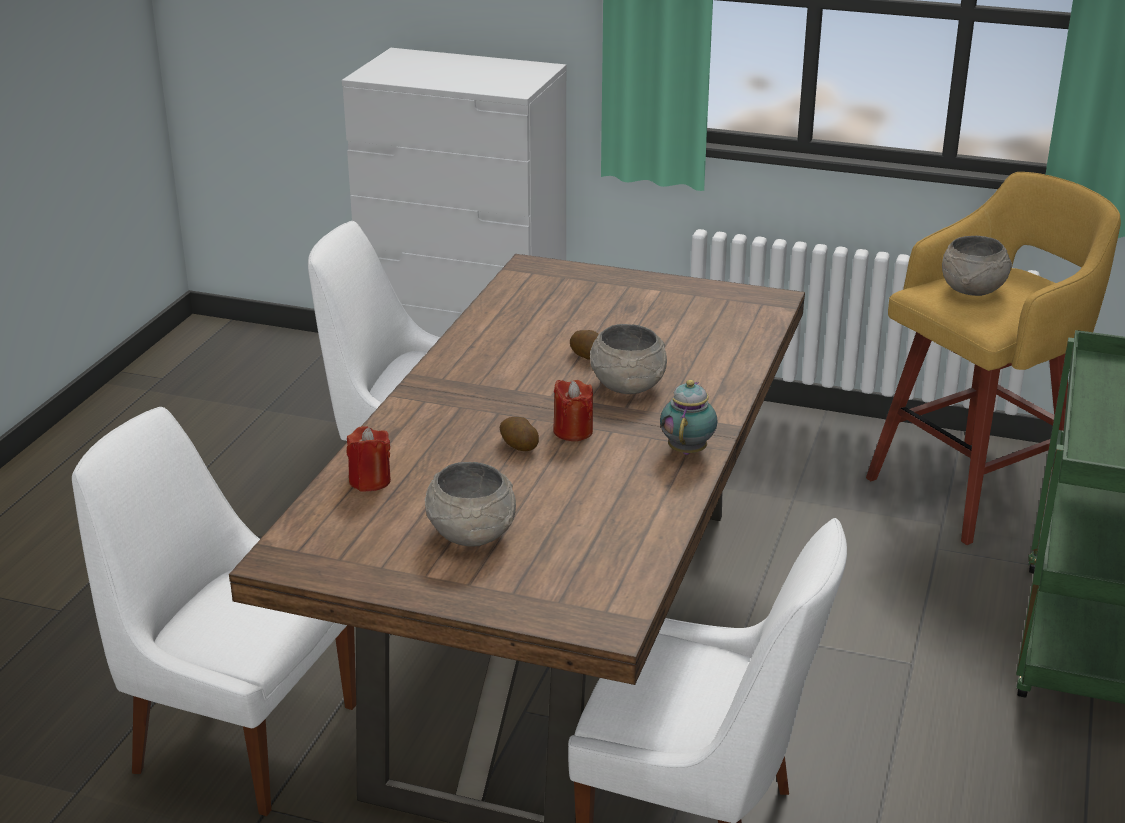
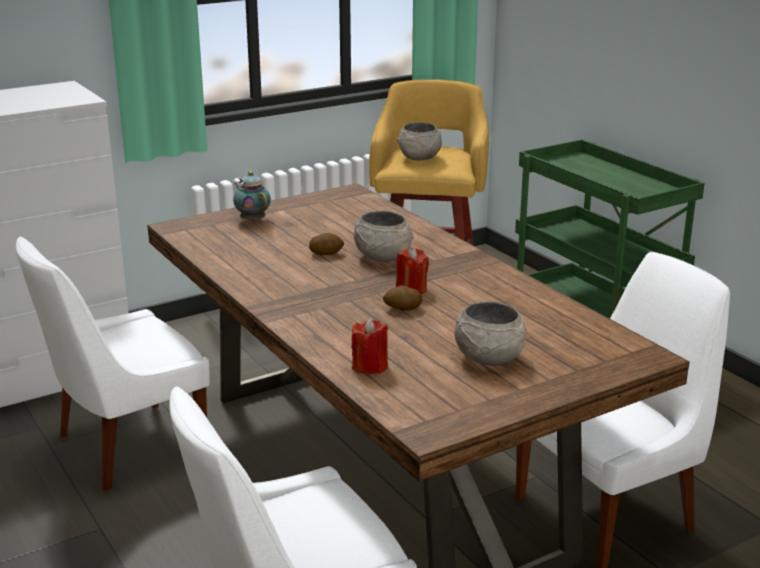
camera: 50 degrees left, 5 degrees down
(688, 449) = (484, 269): teapot -> teapot (252, 220)

